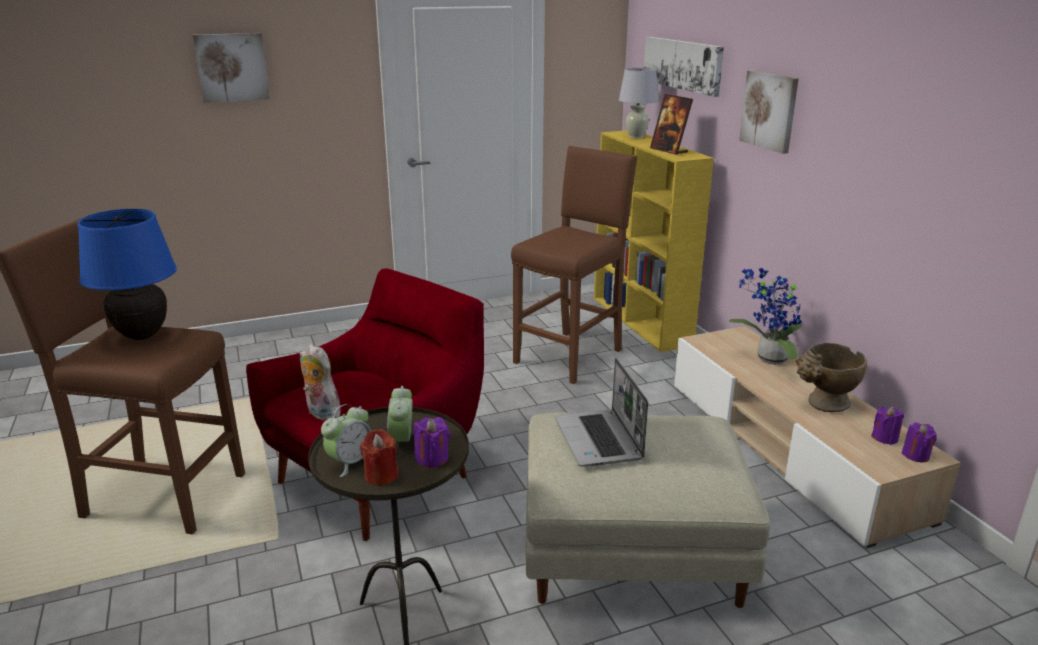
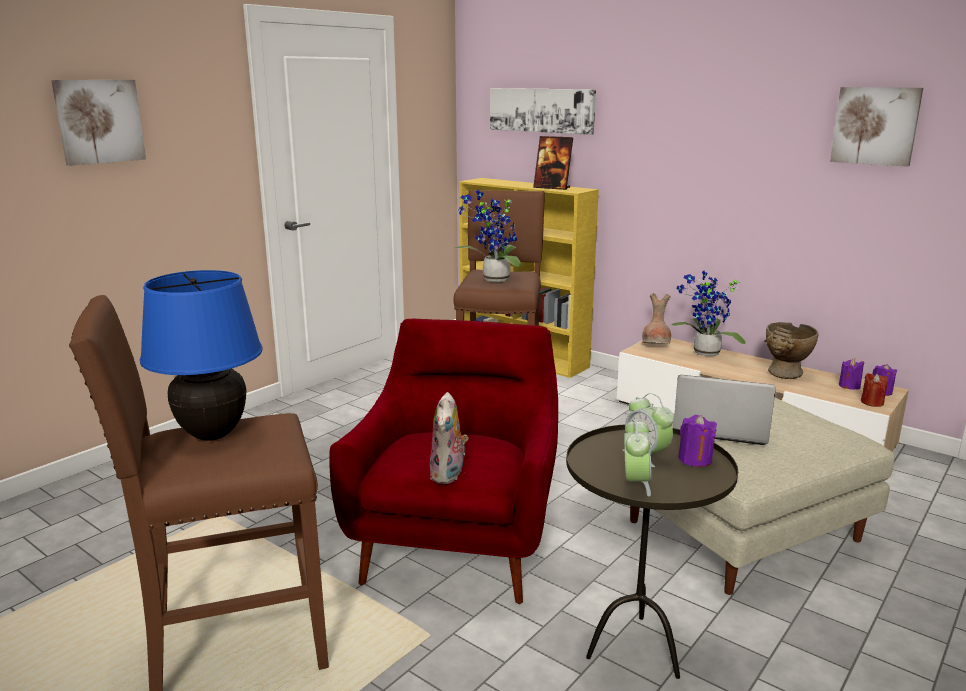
camera: 30 degrees left, 5 degrees down
(320, 413) = (449, 475): plush toy -> plush toy turned 90 degrees counterclockwise
(381, 476) = (681, 484): red candle -> red candle (872, 402)
(559, 240) = (493, 280): none -> potted plant
(599, 440) = (718, 428): laptop -> laptop turned 150 degrees clockwise
(636, 137) = (499, 181): white table lamp -> none
(727, 339) = (656, 346): none -> brown vase
(769, 111) = (660, 139): picture -> picture (875, 126)

